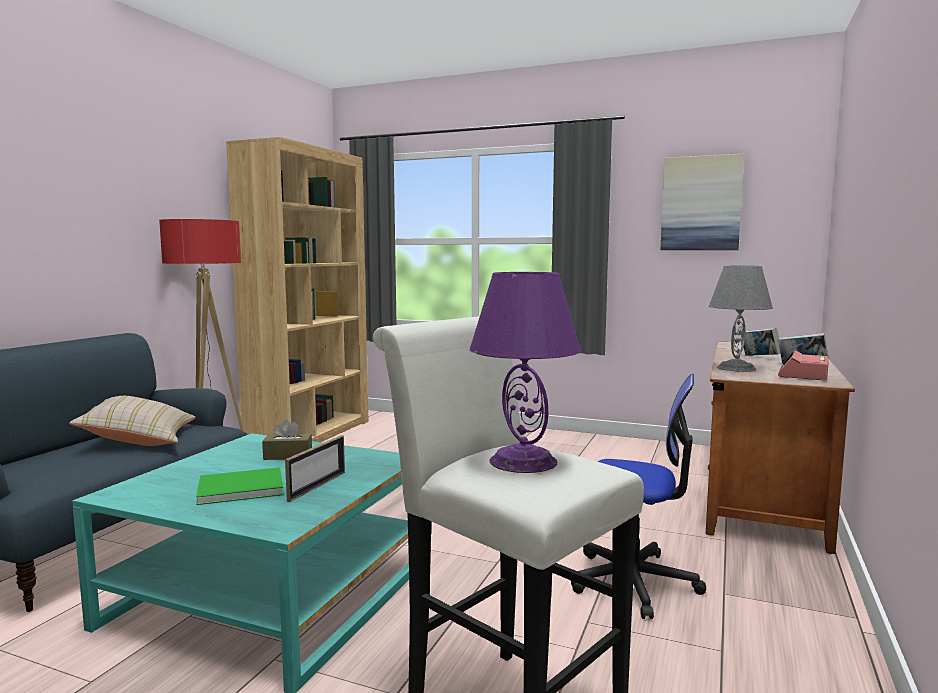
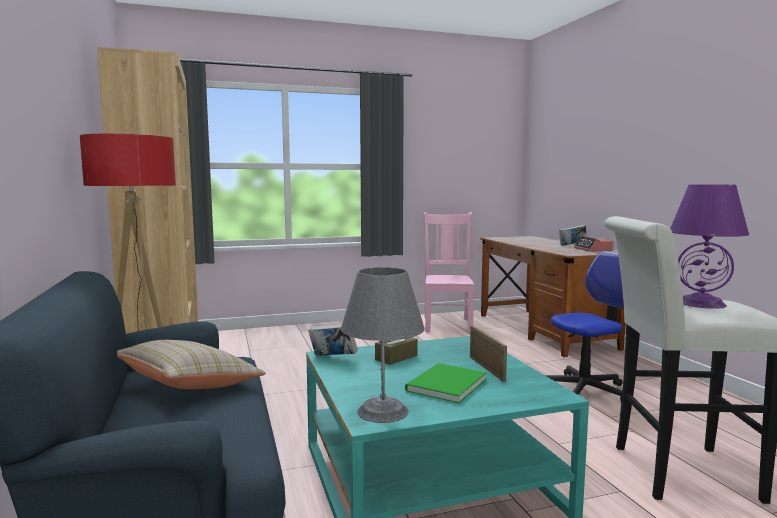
camera: 40 degrees left, 0 degrees up
(643, 456) = (447, 324): none -> pink chair
(701, 203) = (457, 142): picture -> none
(736, 368) = (555, 250): grey table lamp -> grey table lamp (383, 411)
(759, 358) = (539, 243): book -> book (332, 358)

